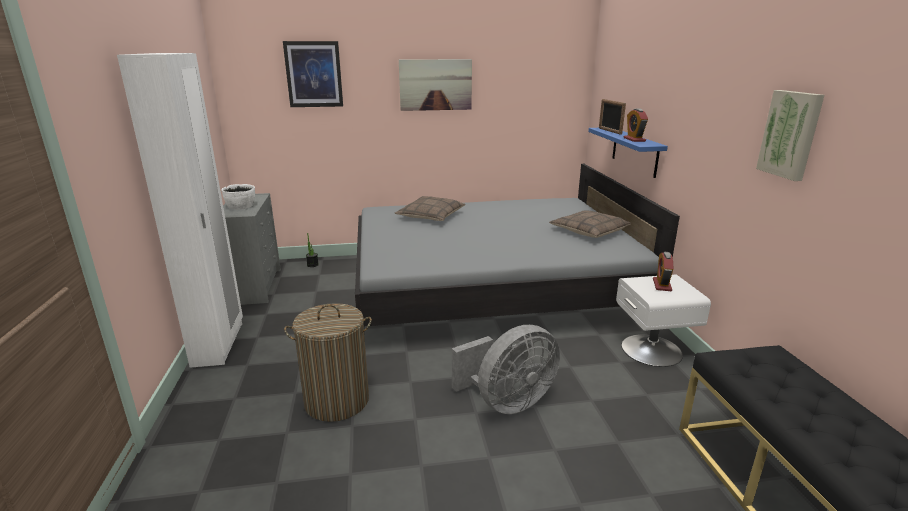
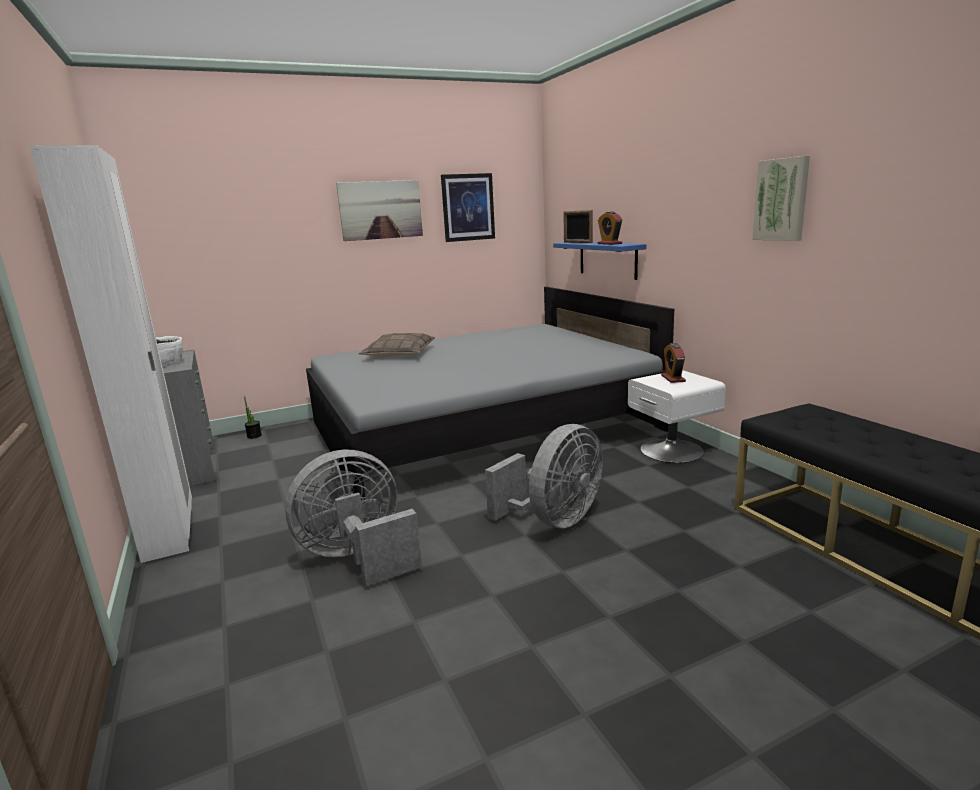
camera: 15 degrees left, 5 degrees down
(314, 74) = (236, 203): picture -> picture (468, 207)
(336, 401) = (358, 557): laundry basket -> grey fan
(588, 231) = (577, 345): pillow -> none

